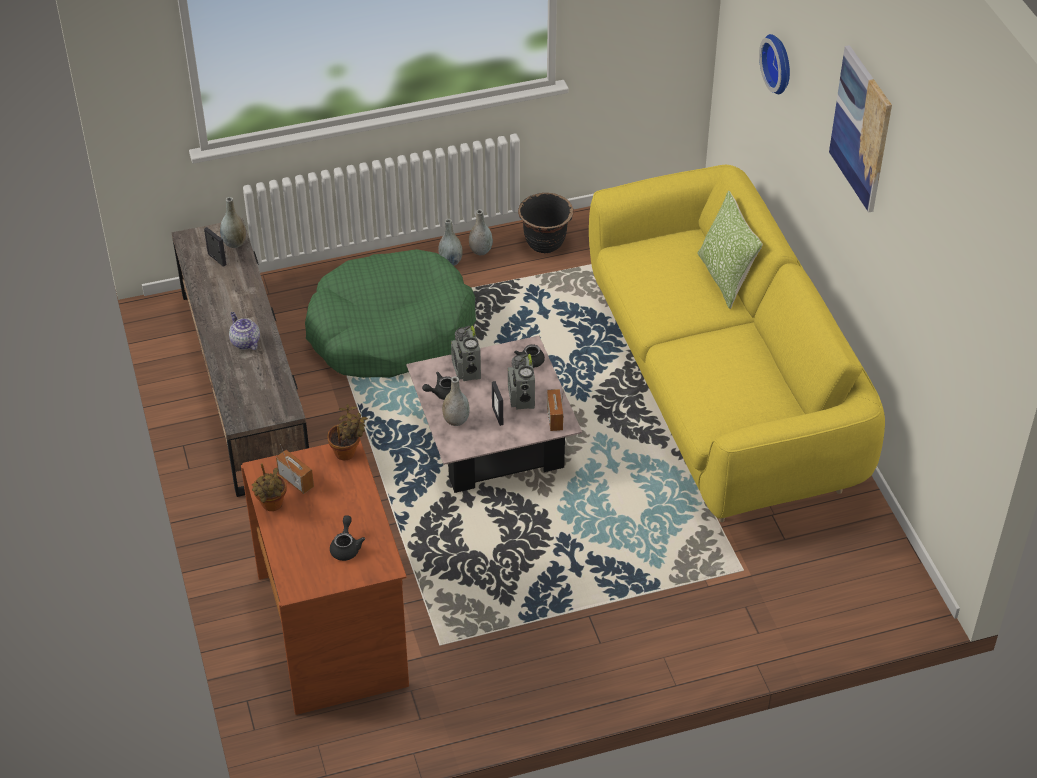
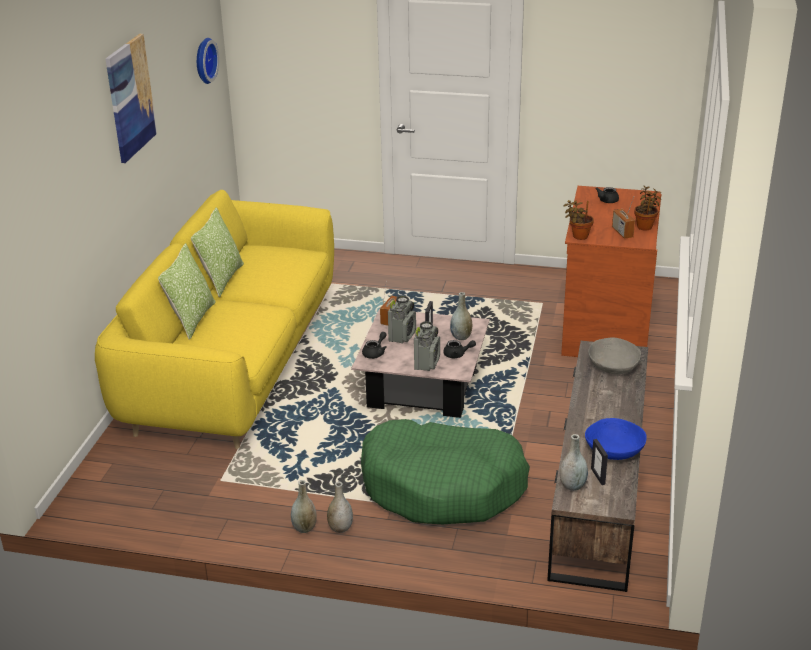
camera: 150 degrees left, 15 degrees down
(212, 290) = (614, 450): none -> blue bowl
(244, 342) = (604, 401): teapot -> none
(253, 391) = (613, 366): none -> grey bowl
(545, 243) = (240, 514): black planter -> none
(762, 345) = (222, 279): none -> pillow
(780, 63) = (66, 207): wall clock -> wall clock (203, 60)

